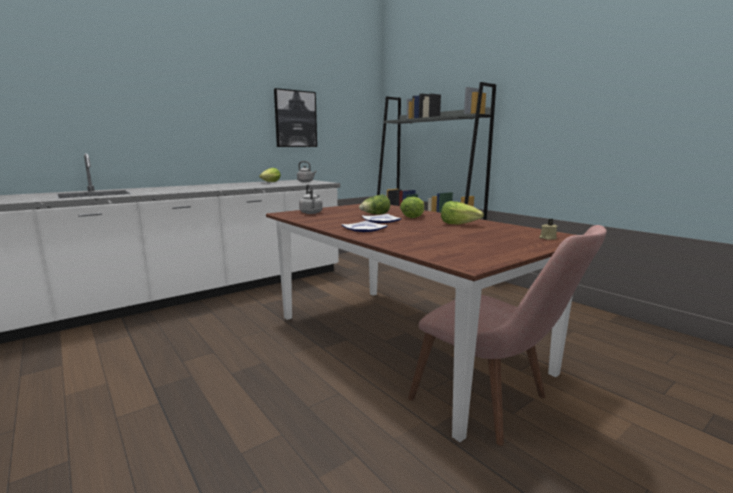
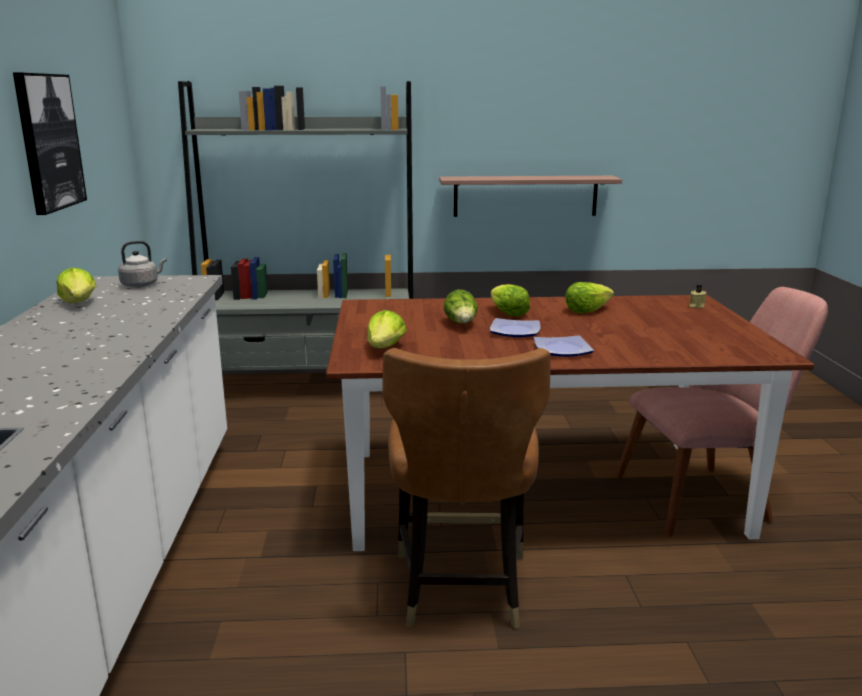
camera: 55 degrees left, 5 degrees up
(277, 349) = (460, 587): none -> brown chair
(311, 213) = (385, 348): grey kettle -> lettuce
(568, 162) = (525, 196): none -> shelf

